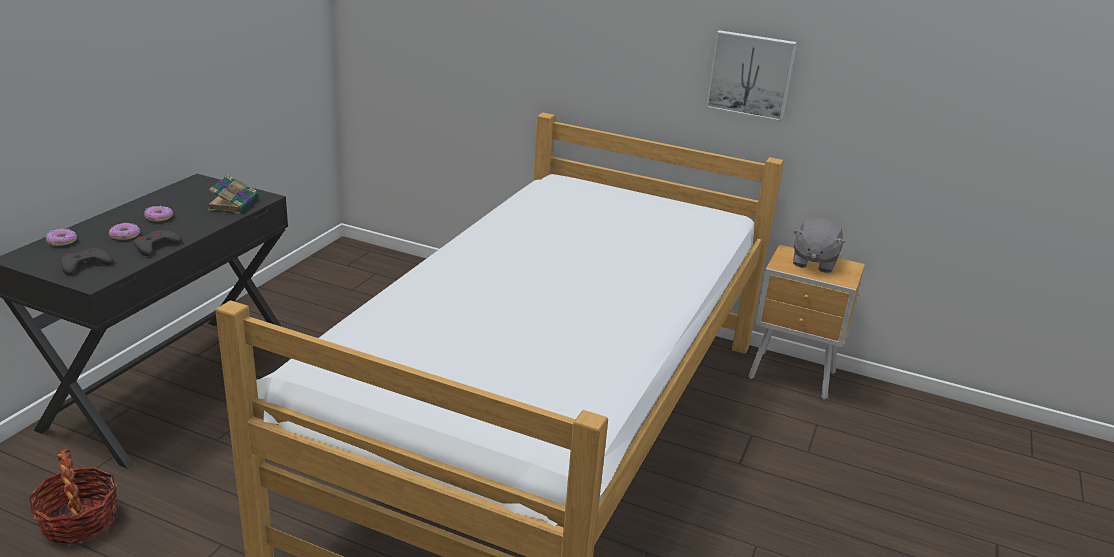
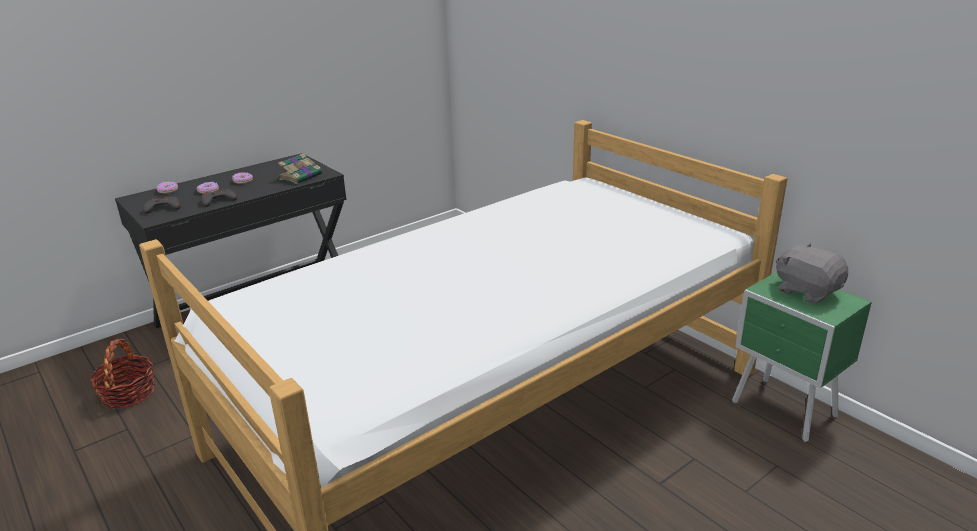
camera: 30 degrees right, 0 degrees up
(751, 75) = (758, 85): picture -> none
(793, 377) = (785, 411): brown nightstand -> green nightstand
(813, 262) = (807, 291): grey plush toy -> grey plush toy turned 90 degrees clockwise

